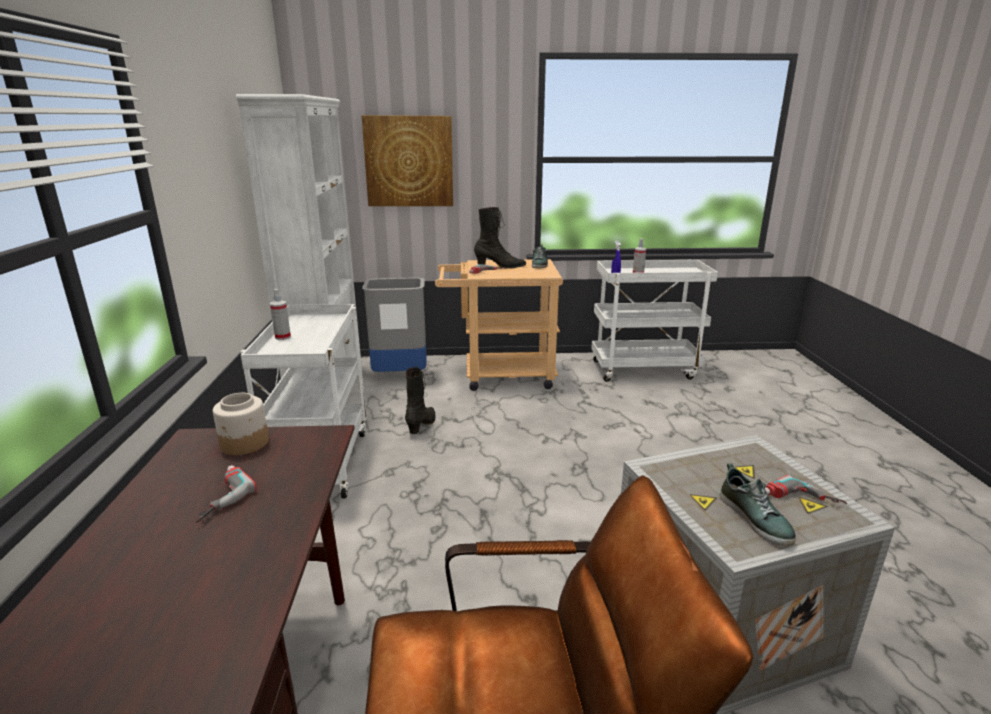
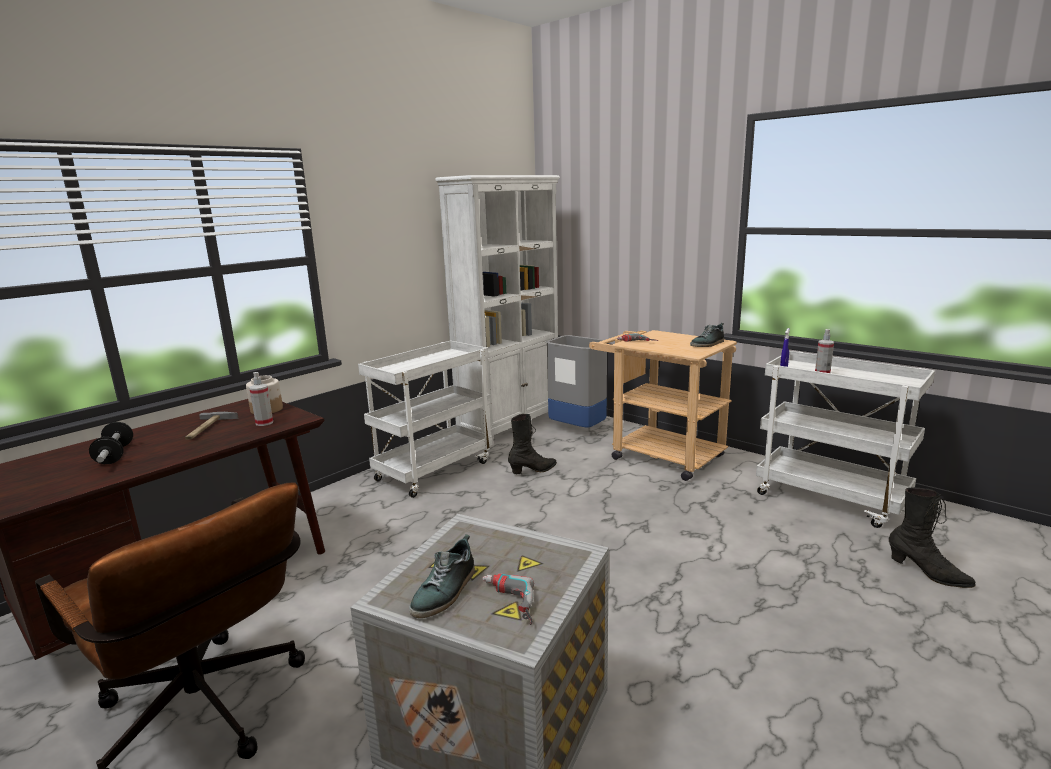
camera: 45 degrees right, 5 degrees down
(157, 595) = (115, 455): none -> dumbbell
(218, 497) = (207, 428): power drill -> hammer
(283, 337) = (414, 361): spray bottle -> spray bottle (264, 423)
(409, 161) = (620, 230): picture -> none
(500, 266) = (665, 339): black boot -> black boot (928, 573)

